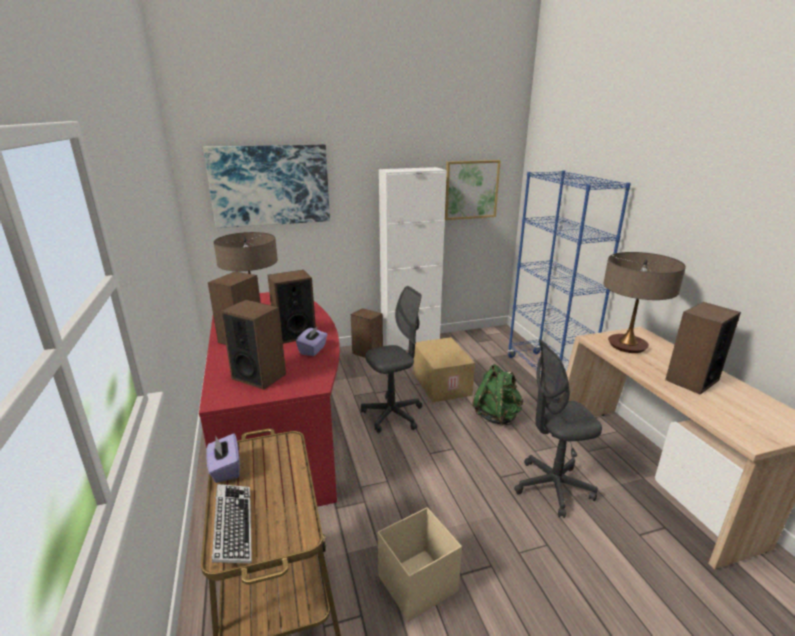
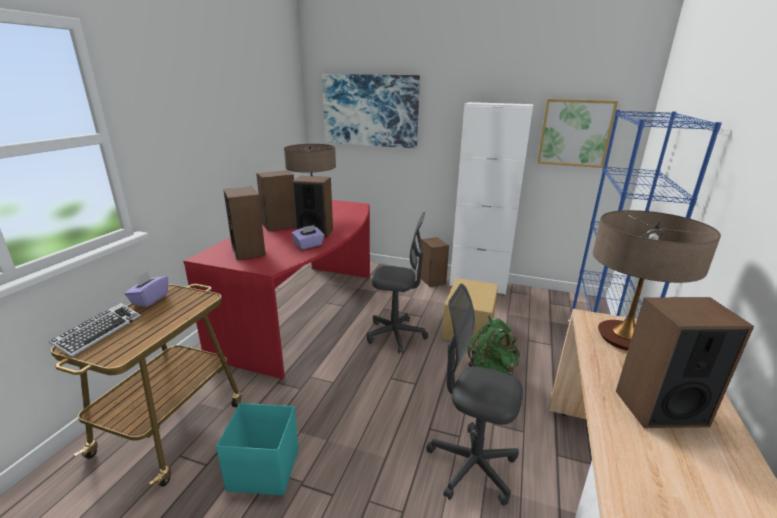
camera: 35 degrees right, 0 degrees up
(416, 584) = (263, 469): beige storage box -> turquoise storage box

